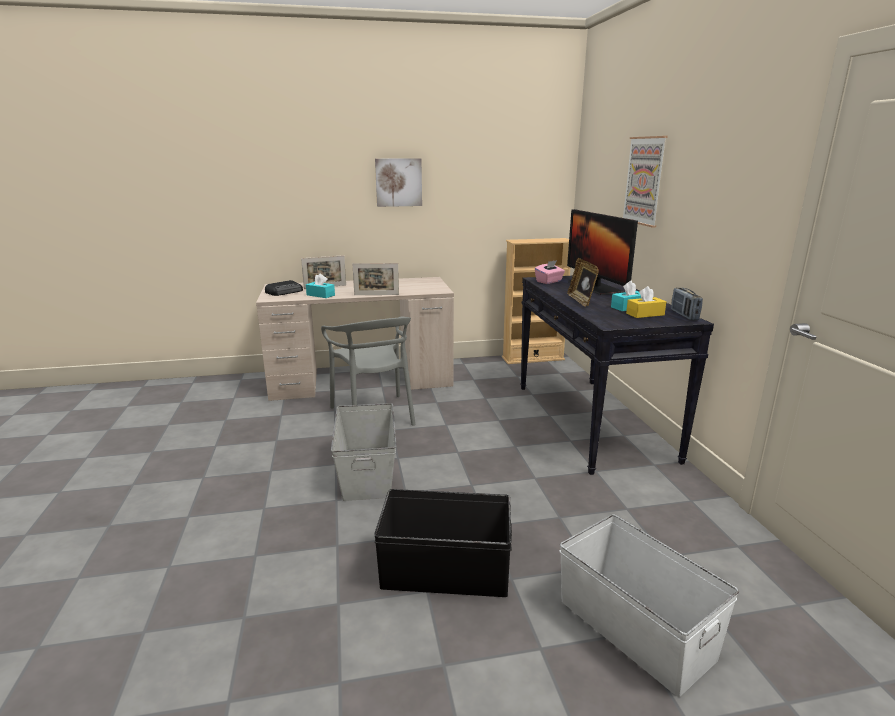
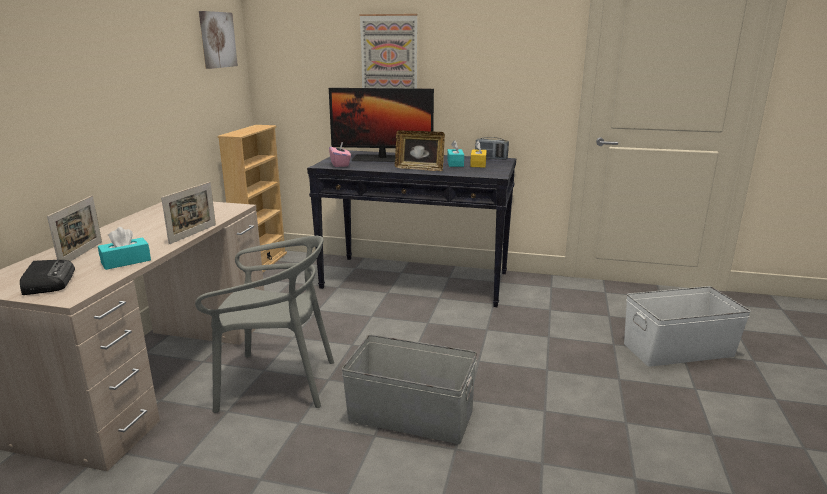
camera: 65 degrees left, 0 degrees up
(398, 182) = (105, 73): picture -> picture (217, 40)
(445, 571) = (602, 407): black storage box -> none

